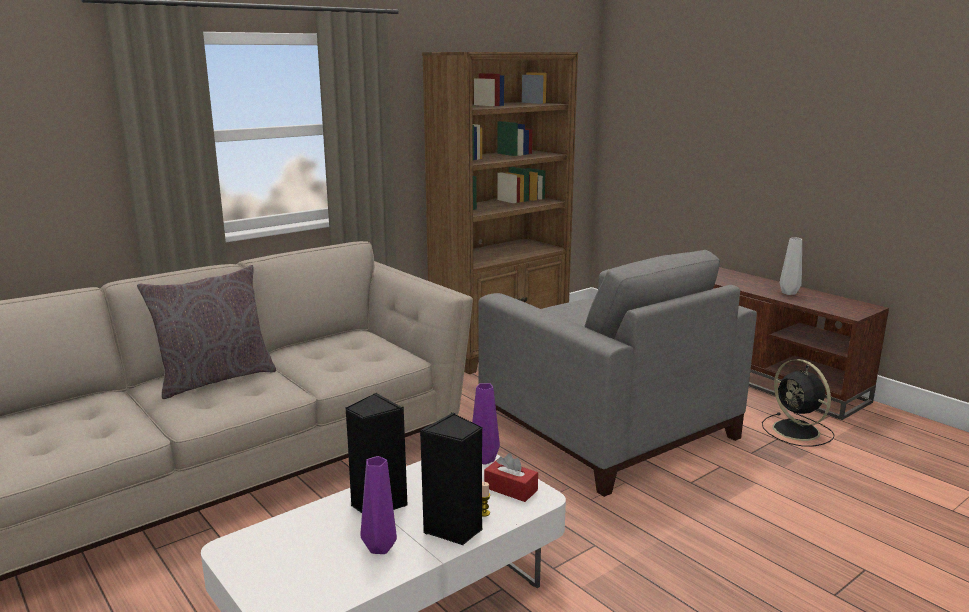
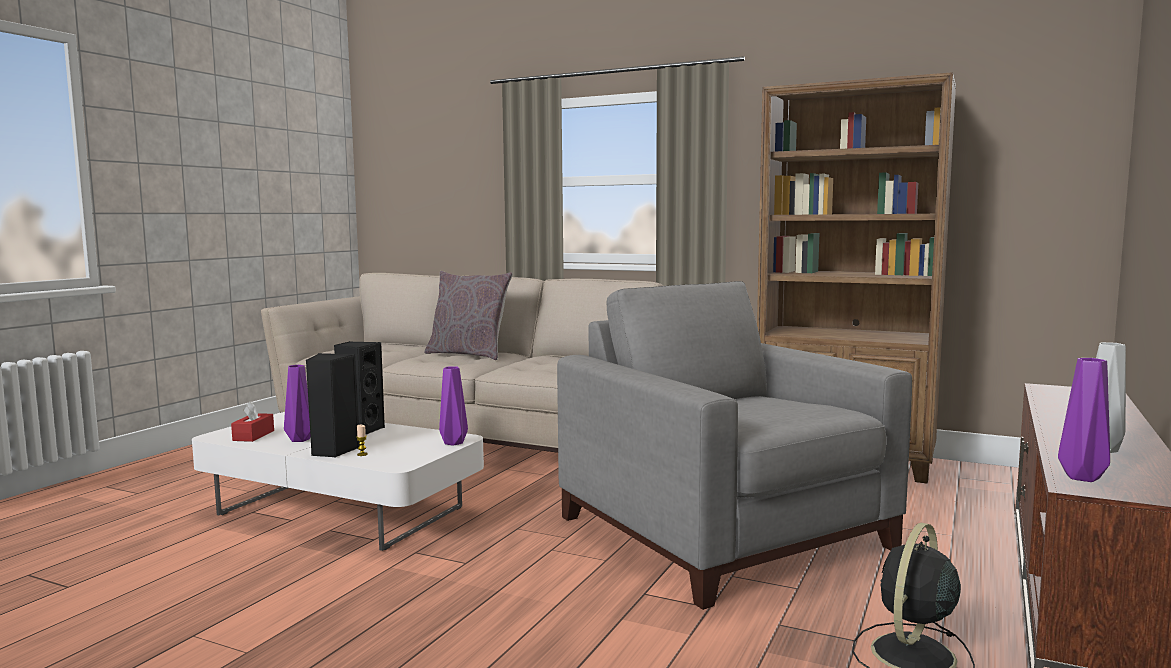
camera: 65 degrees right, 10 degrees down
(510, 489) = (407, 456): red tissue box -> red tissue box (253, 435)
(603, 426) = (727, 533): grey armchair -> grey armchair turned 120 degrees clockwise
(836, 309) = (1083, 477): none -> purple vase

